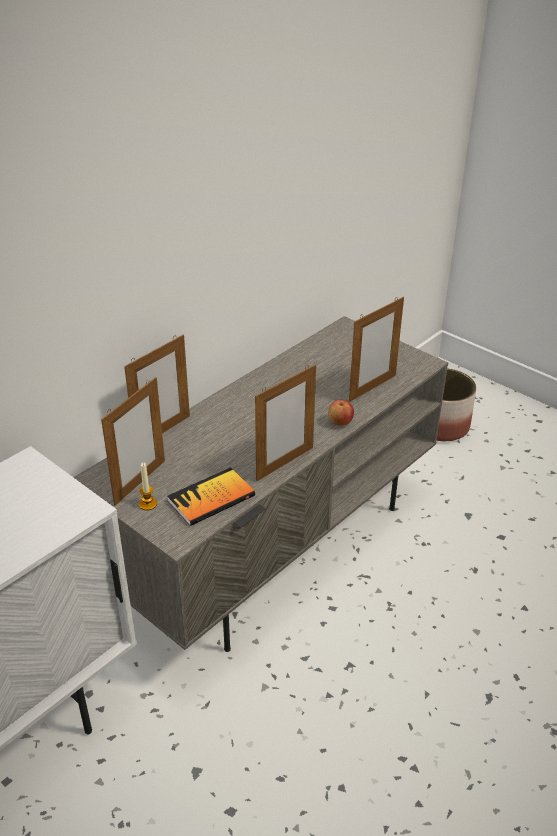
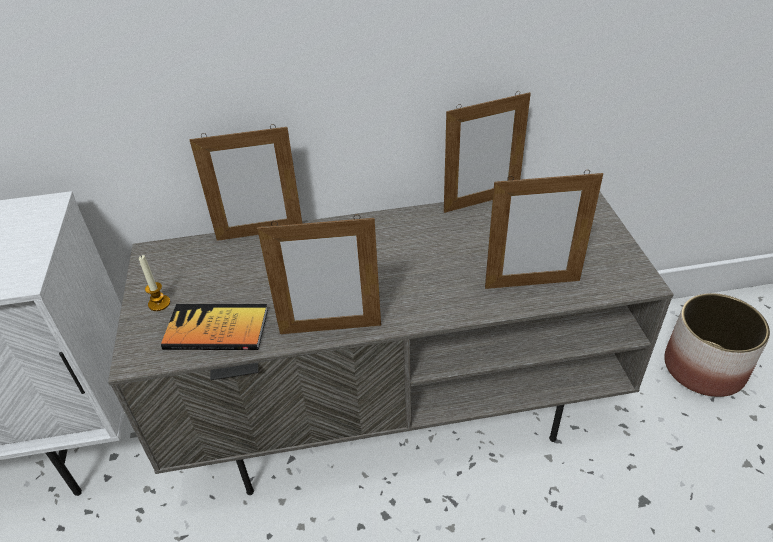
camera: 40 degrees right, 5 degrees up
(140, 482) = (180, 276): picture frame -> picture frame (481, 202)
(340, 422) = (446, 309): apple -> none

